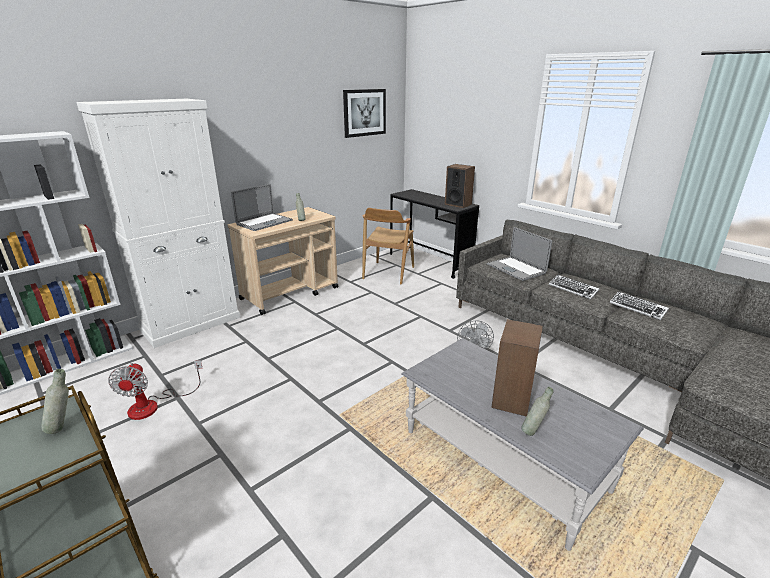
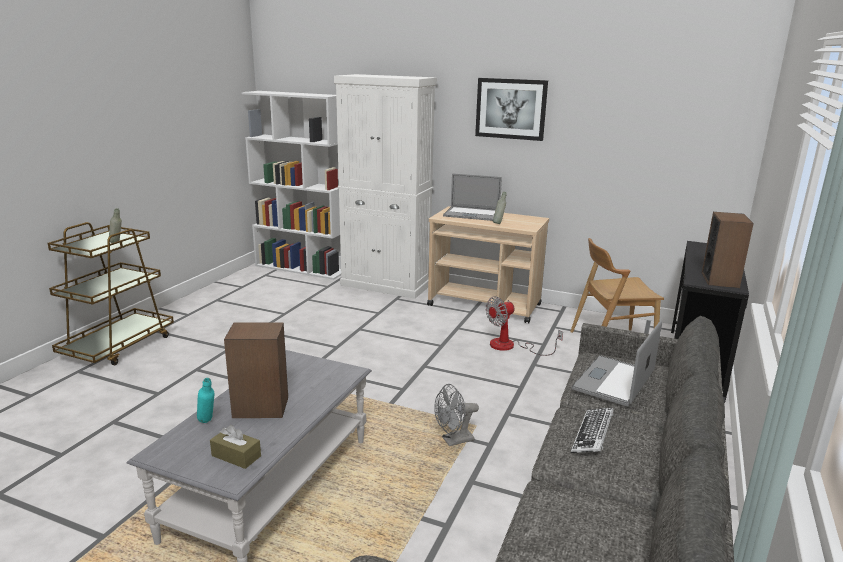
camera: 65 degrees right, 5 degrees down
(154, 405) = (271, 309): fan -> fan (511, 346)
(364, 112) = (673, 115): picture -> picture (511, 109)
(533, 431) = (208, 423): grey bottle -> turquoise bottle
(588, 420) = (236, 456): none -> brown tissue box
(637, 308) = (585, 503): keyboard -> none

